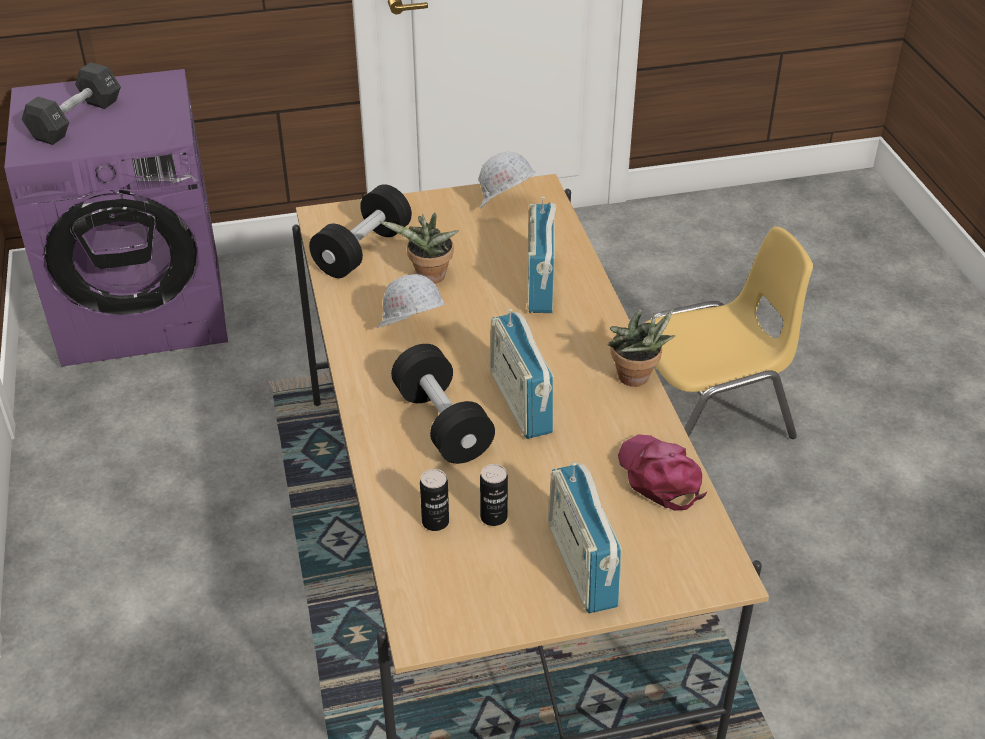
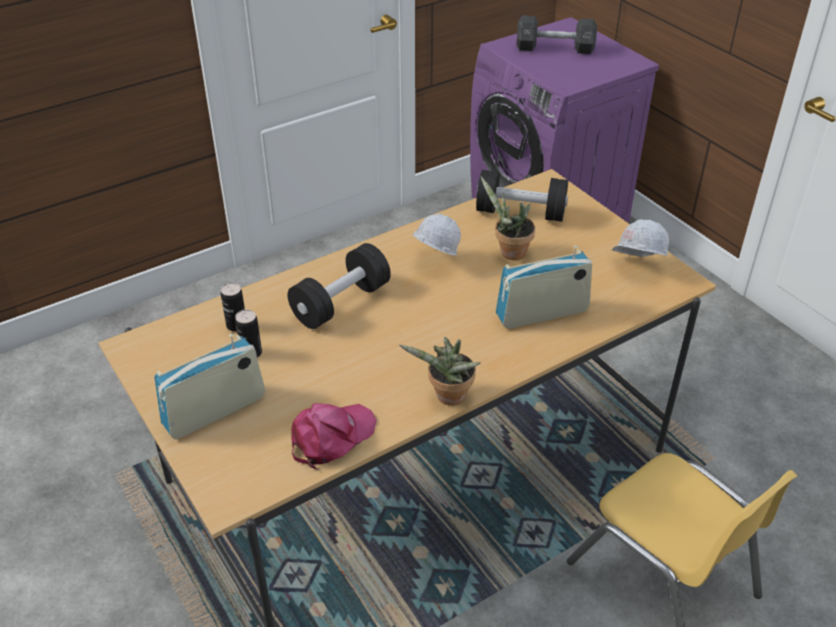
camera: 70 degrees right, 0 degrees up
(520, 403) = (384, 337): radio -> none

